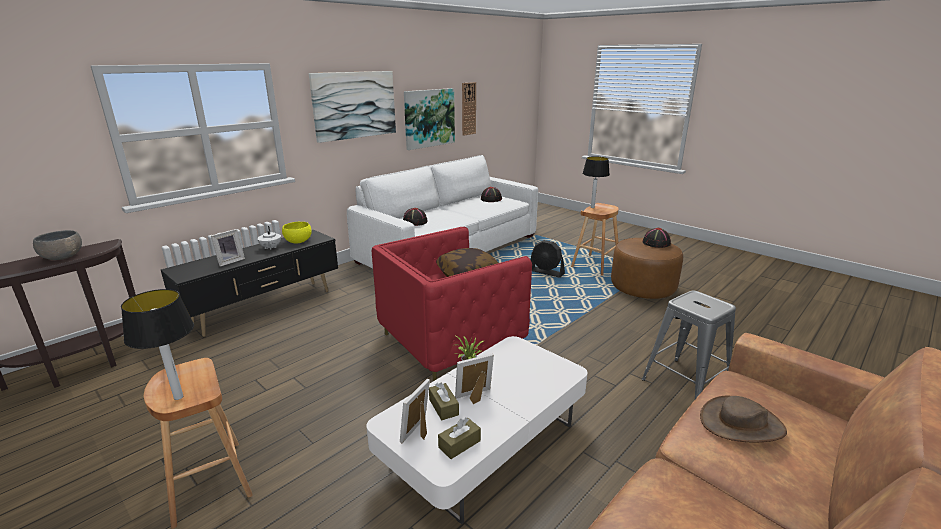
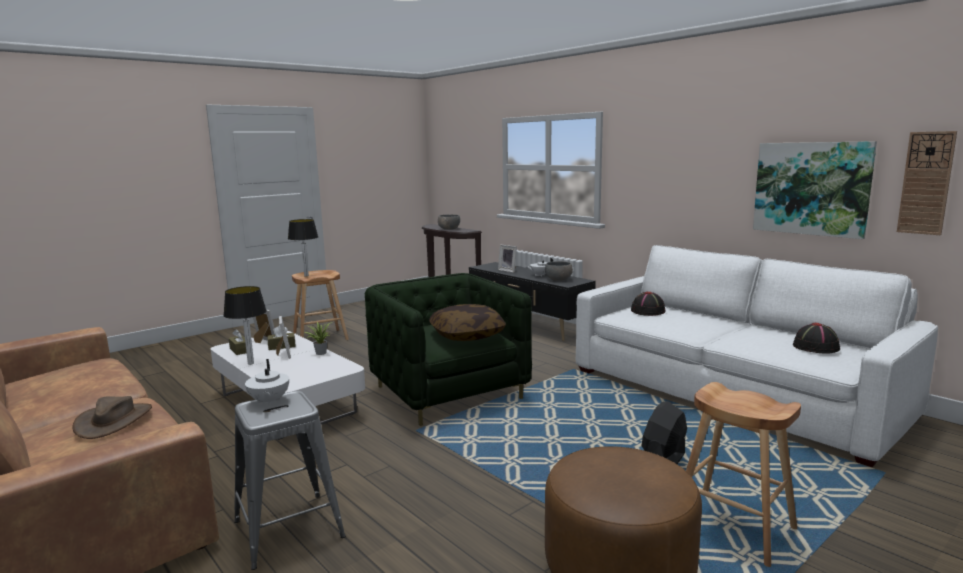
camera: 95 degrees right, 10 degrees down
(298, 241) = (558, 279): yellow bowl -> grey bowl
(354, 105) = (683, 157): picture -> none
(450, 341) = (448, 392): red armchair -> green armchair
(592, 207) = (751, 394): table lamp -> table lamp (251, 363)
(656, 243) = (633, 483): black hat -> none
(696, 307) = (269, 401): none -> white teapot

